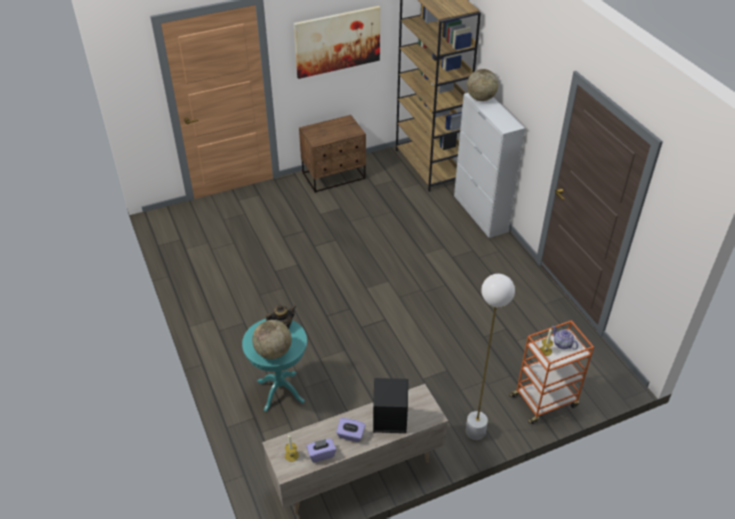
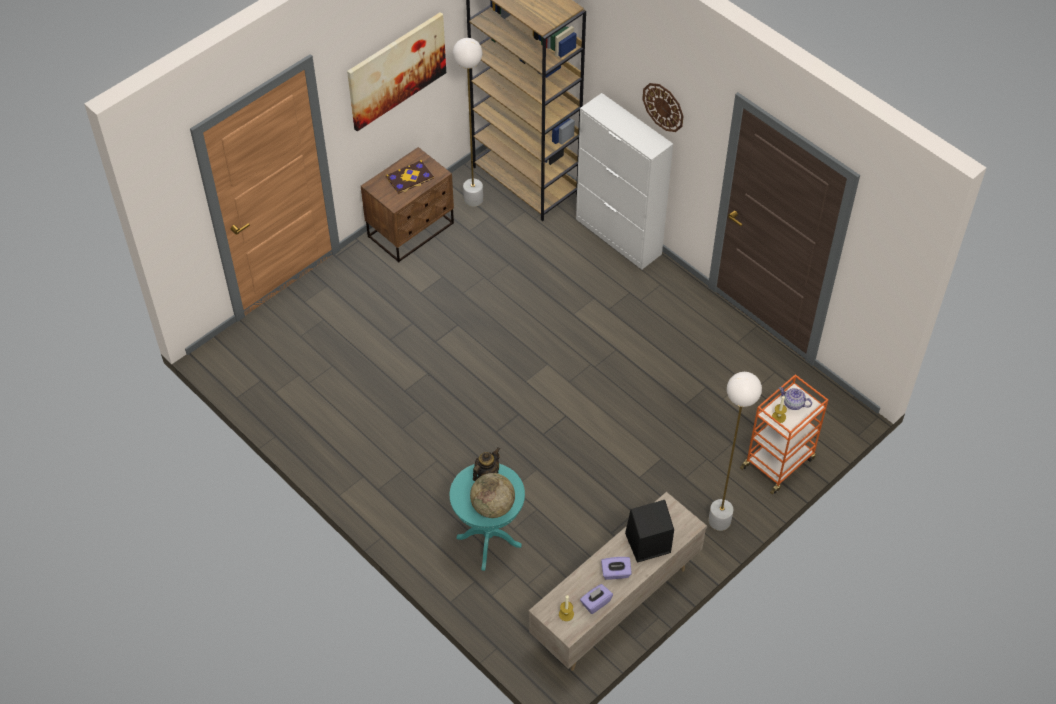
camera: 20 degrees left, 10 degrees up
(335, 130) = (410, 178): none -> book
(386, 168) = (473, 199): none -> white floor lamp
(480, 98) = (603, 110): globe -> none
(522, 95) = (663, 107): none -> wall clock

